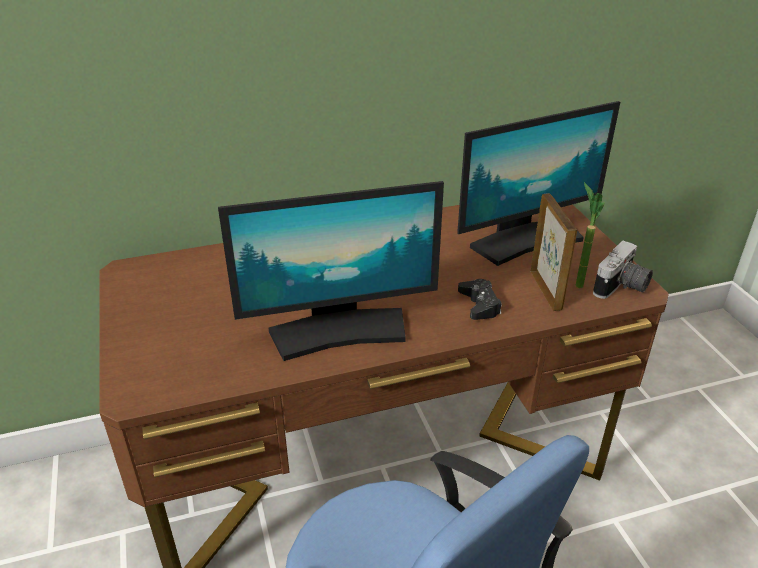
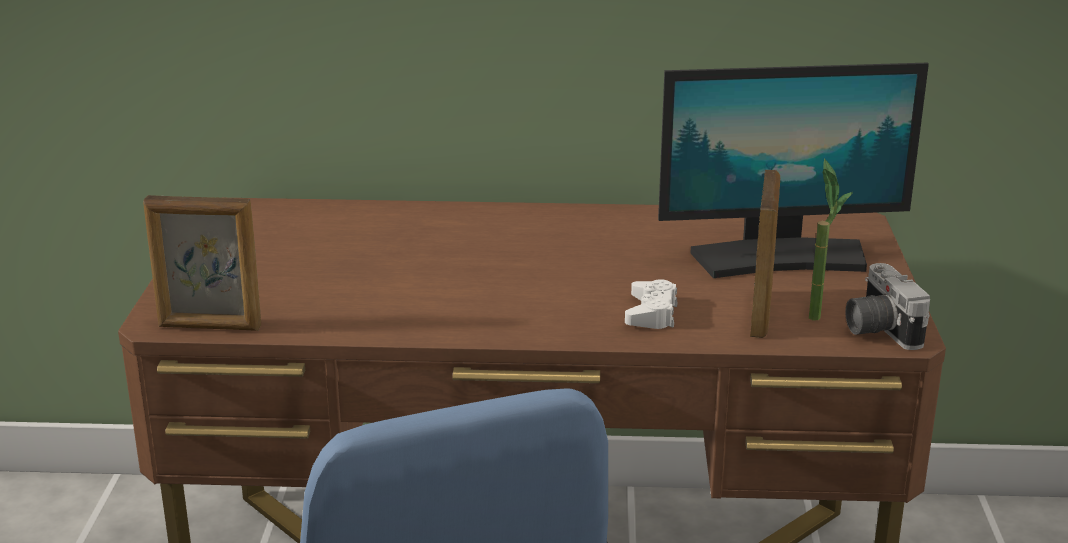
camera: 20 degrees right, 10 degrees down
(174, 391) = (210, 327): none -> picture frame
(339, 331) = (444, 308): monitor -> none
(479, 304) = (651, 313): black game controller -> white game controller
(621, 287) = (877, 329): camera -> camera turned 105 degrees clockwise

